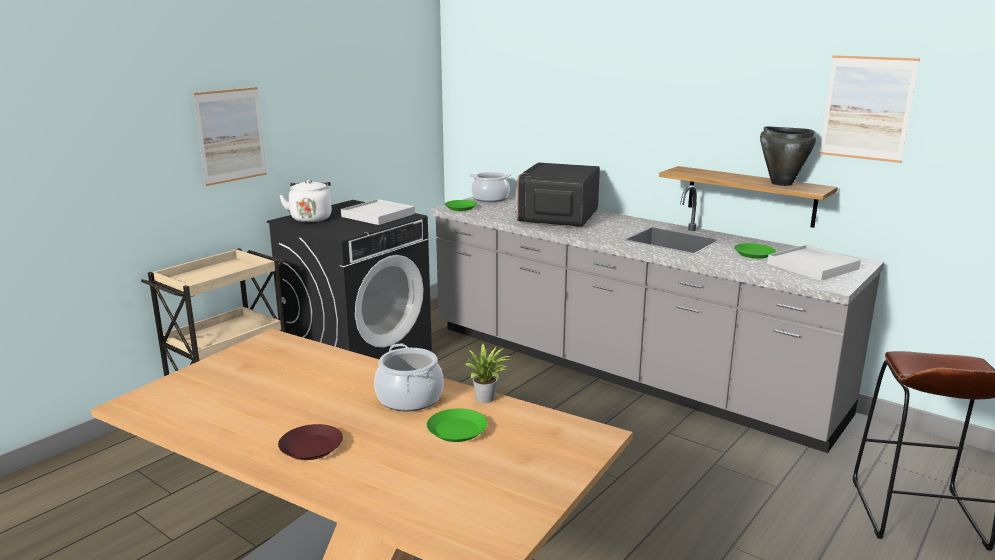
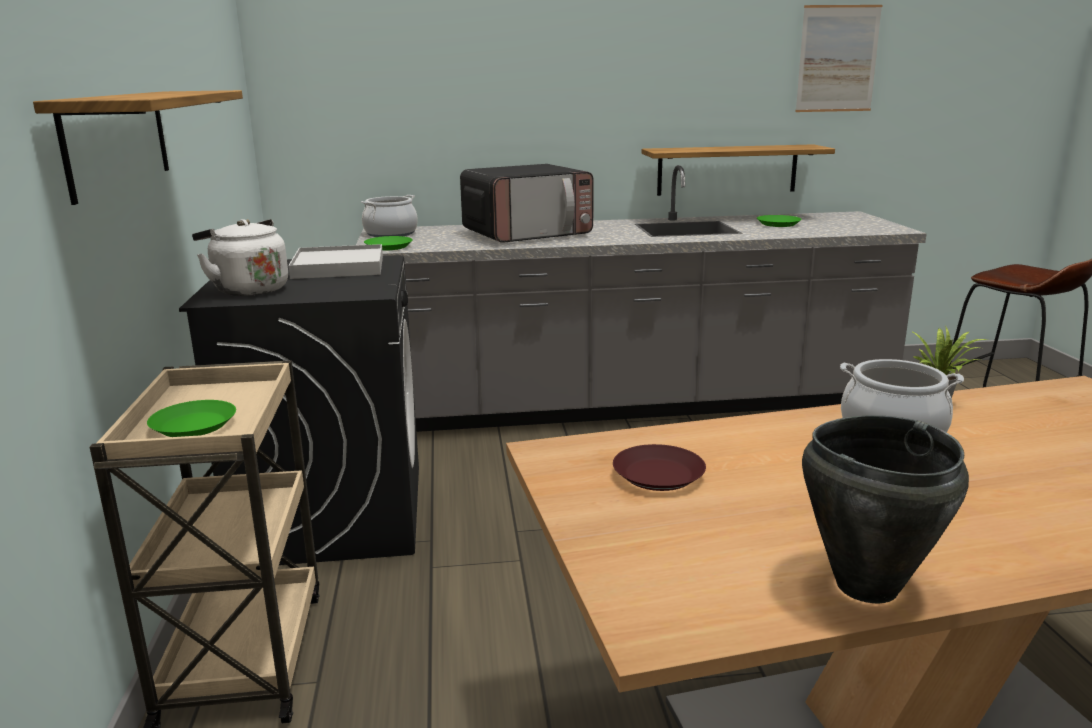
camera: 45 degrees left, 0 degrees up
(231, 135) = (118, 141): picture -> shelf
(310, 447) = (997, 525): brown plate -> brown plate (657, 475)
(456, 431) = (1017, 437): green plate -> green plate (193, 426)
(558, 217) = (527, 234): microwave -> microwave turned 90 degrees counterclockwise
(781, 183) = (774, 147): black cooking pot -> black cooking pot (865, 585)
(813, 266) = (840, 222): white tray -> none

